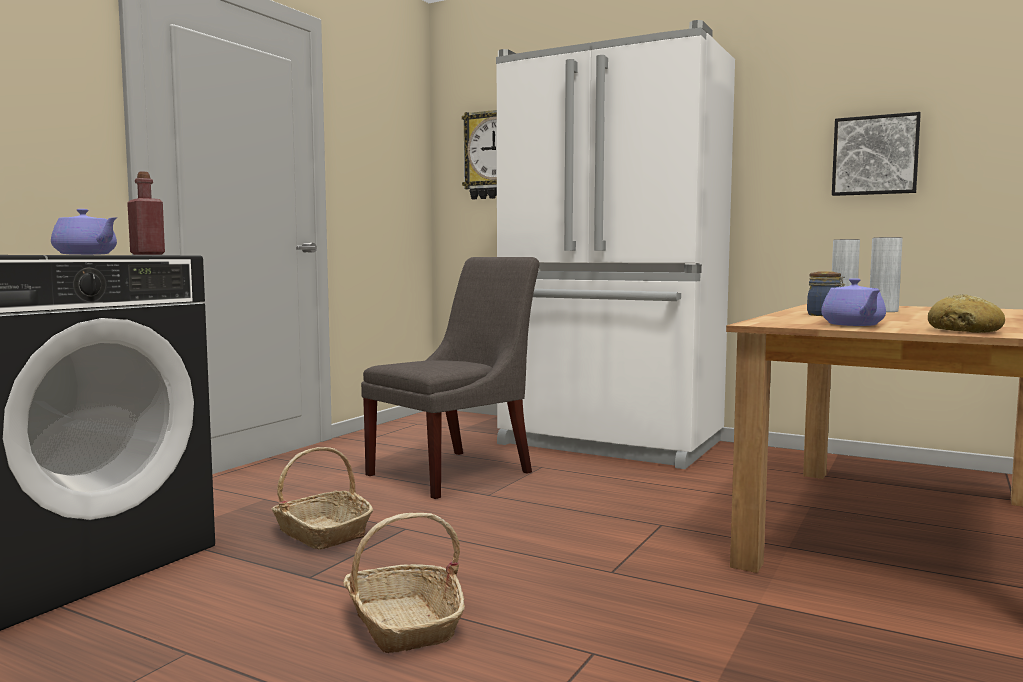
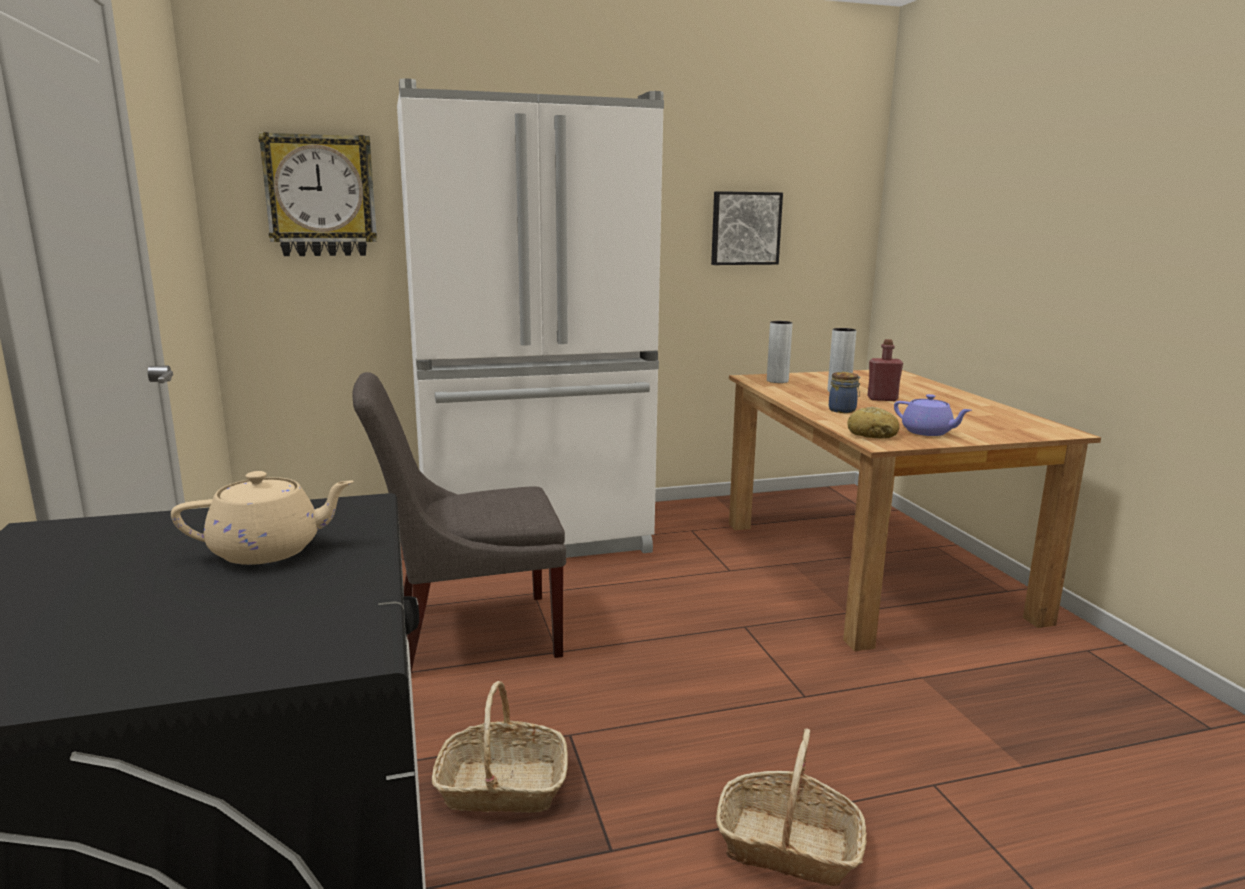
camera: 45 degrees left, 10 degrees up
(86, 254) = (269, 550): purple teapot -> beige teapot
(147, 254) = (348, 518): red bottle -> red bottle (882, 399)
(456, 472) = (467, 633): grey chair -> grey chair turned 105 degrees counterclockwise
(965, 331) = (1006, 431): bread -> bread (872, 434)

